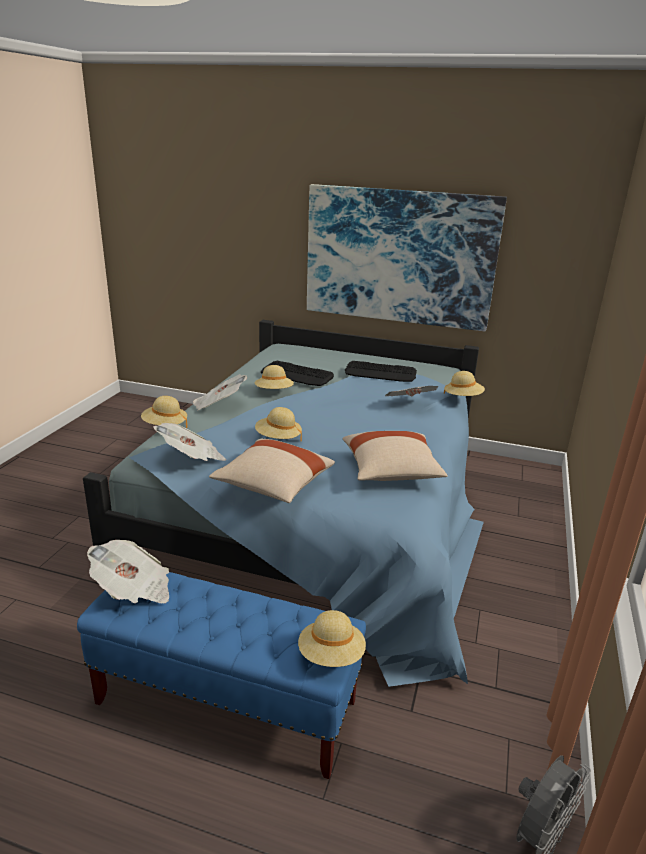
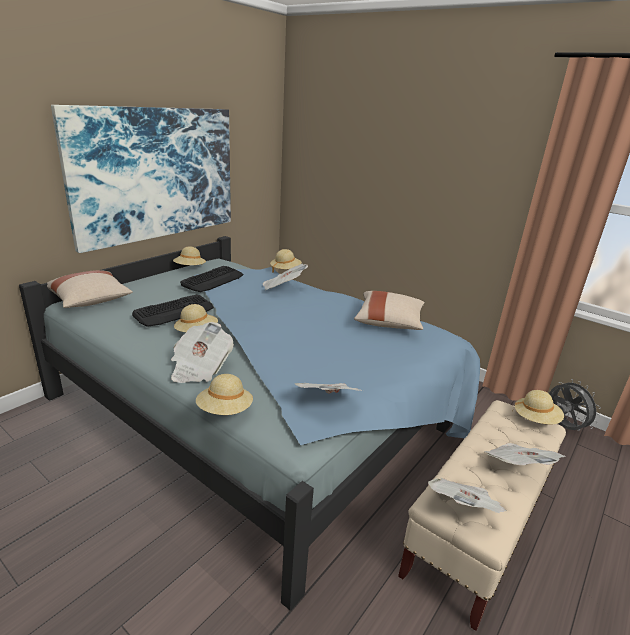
camera: 70 degrees left, 0 degrees up
(214, 632) = (517, 467): none -> newspaper
(227, 703) = (477, 529): blue bench -> beige bench
(273, 486) = (395, 371): beige pillow -> beige pillow (90, 301)
(278, 438) = (310, 350): beige hat -> beige hat (190, 268)

